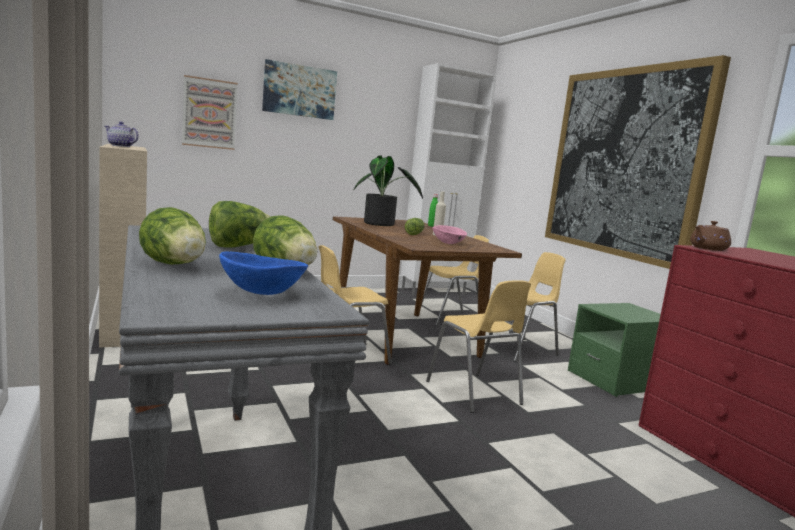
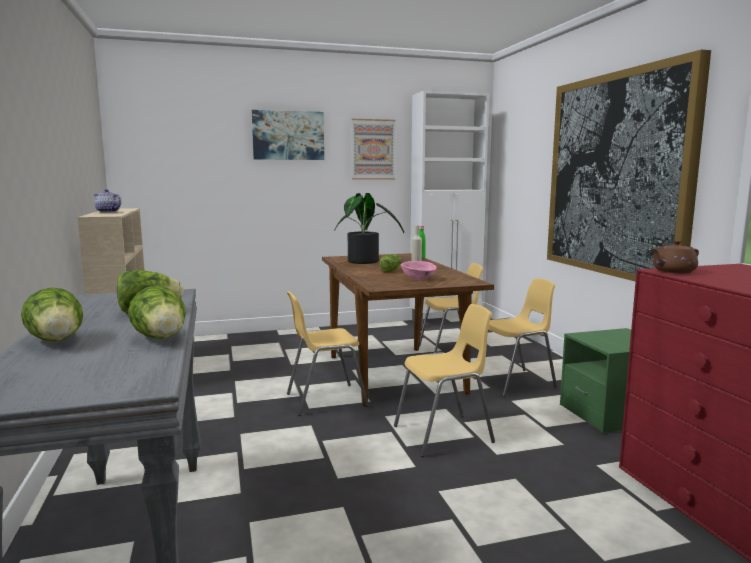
camera: 10 degrees right, 0 degrees up
(209, 113) = (203, 168): picture -> picture (373, 149)
(261, 293) = (102, 370): blue bowl -> none
(474, 393) = (444, 435): yellow chair -> yellow chair turned 90 degrees counterclockwise

